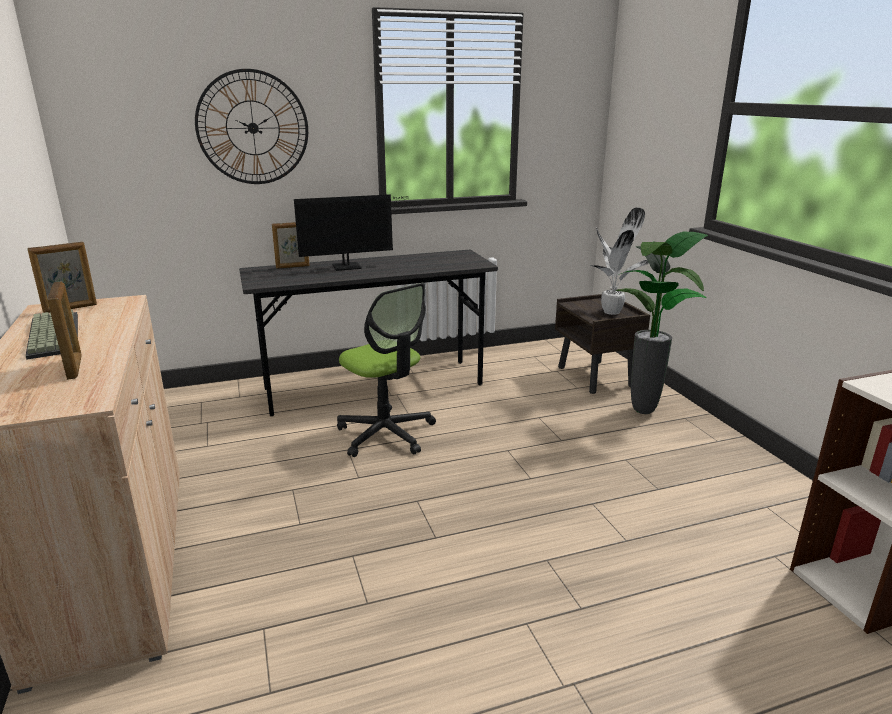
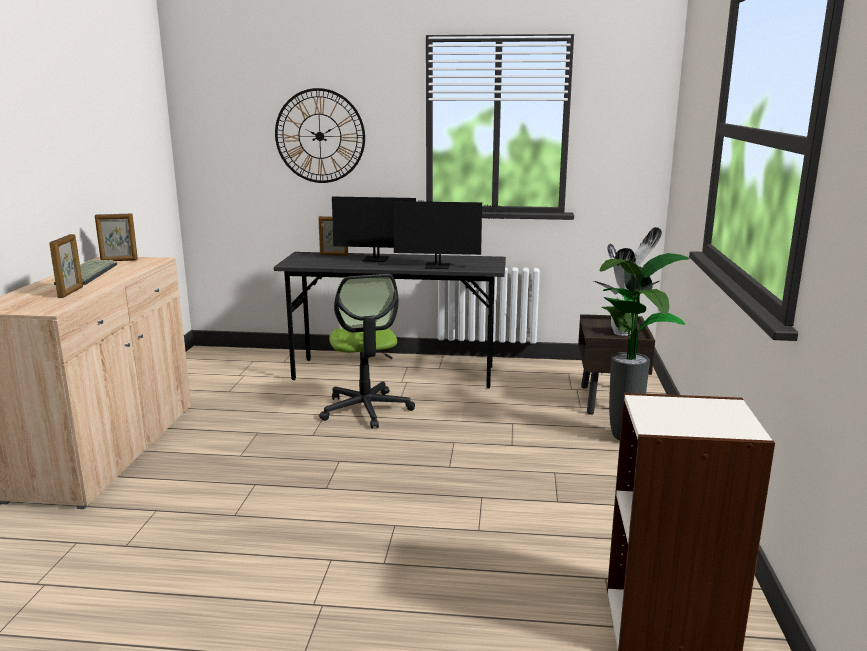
camera: 25 degrees right, 5 degrees down
(428, 267) = (442, 266): none -> monitor

